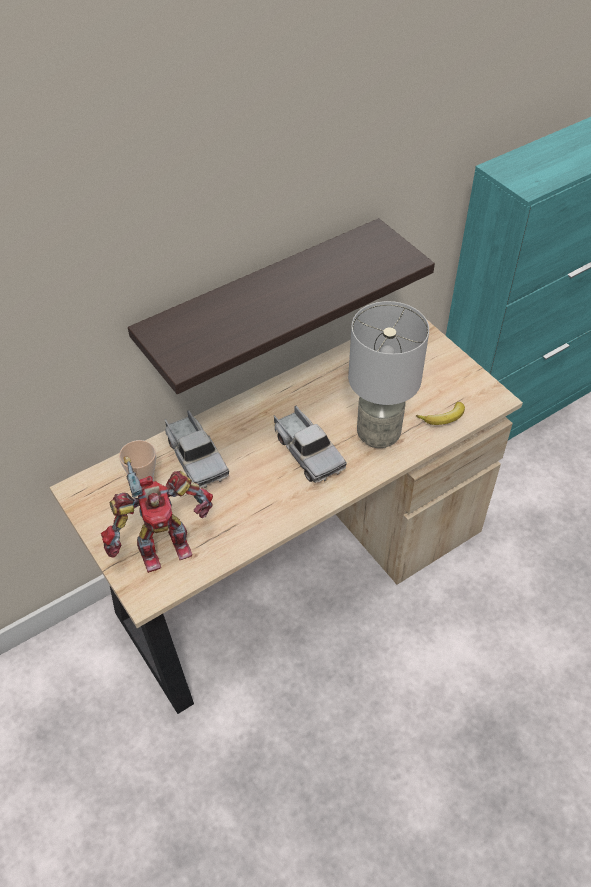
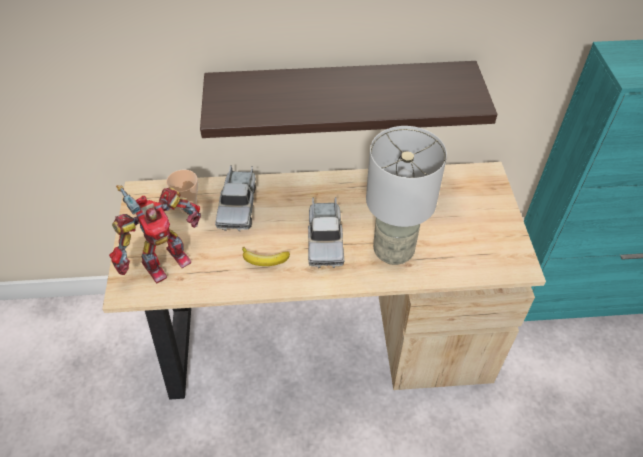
camera: 30 degrees right, 0 degrees up
(162, 546) = (164, 261): toy robot -> toy robot turned 45 degrees counterclockwise
(443, 418) = (460, 263): banana -> banana (264, 260)

